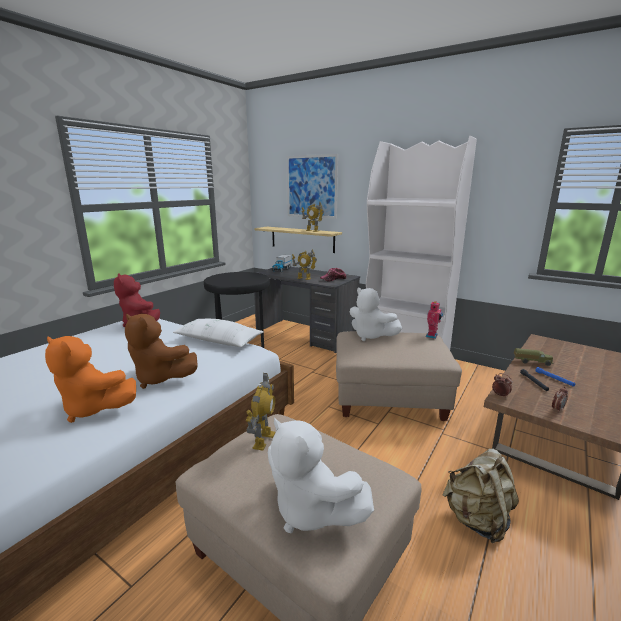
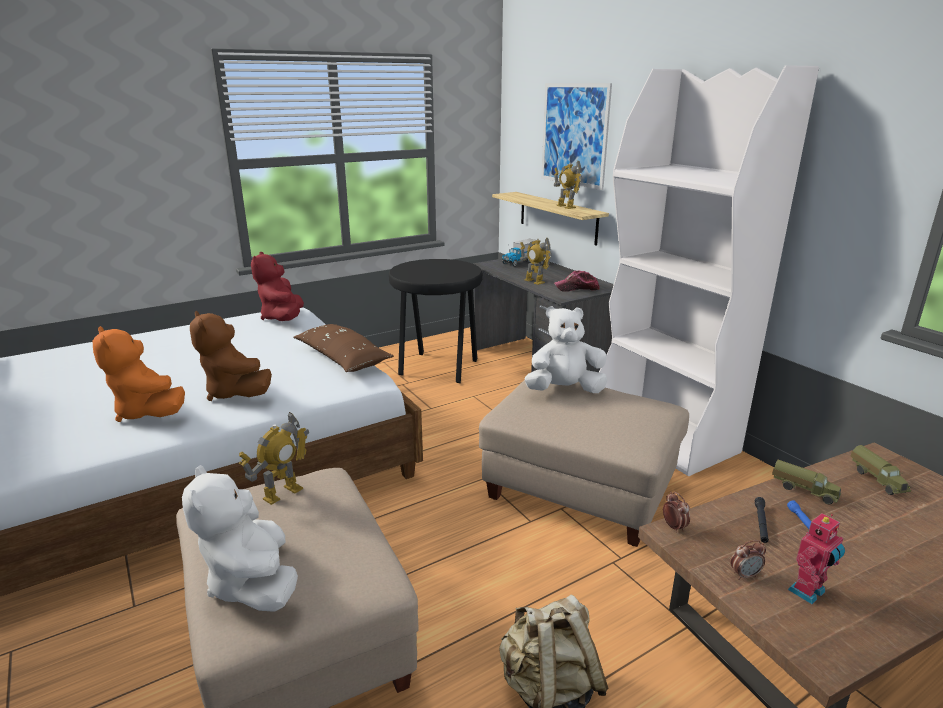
camera: 25 degrees right, 5 degrees up
(218, 341) = (342, 358): white pillow -> brown pillow
(371, 336) = (564, 390): white plush toy -> white plush toy turned 105 degrees clockwise
(432, 336) = (663, 409): toy robot -> toy robot (809, 592)
(552, 350) = (877, 480): none -> toy truck

